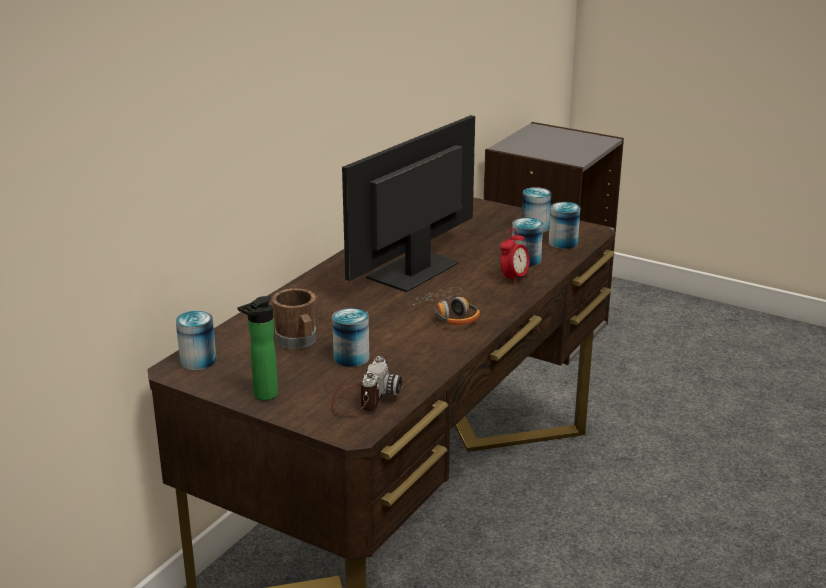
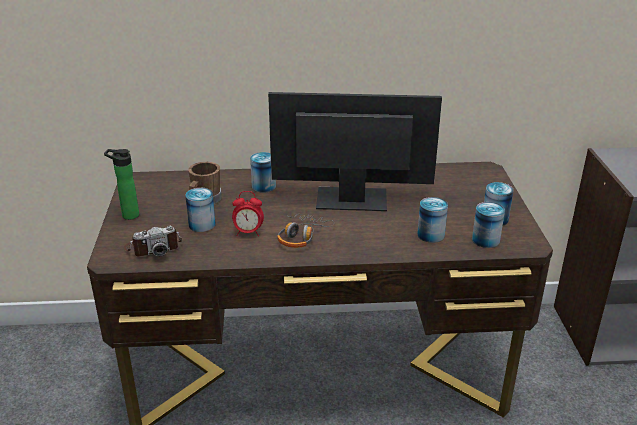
camera: 55 degrees right, 5 degrees up
(198, 361) = (151, 181): can -> can (263, 186)
(514, 278) = (392, 241): alarm clock -> alarm clock (248, 232)

